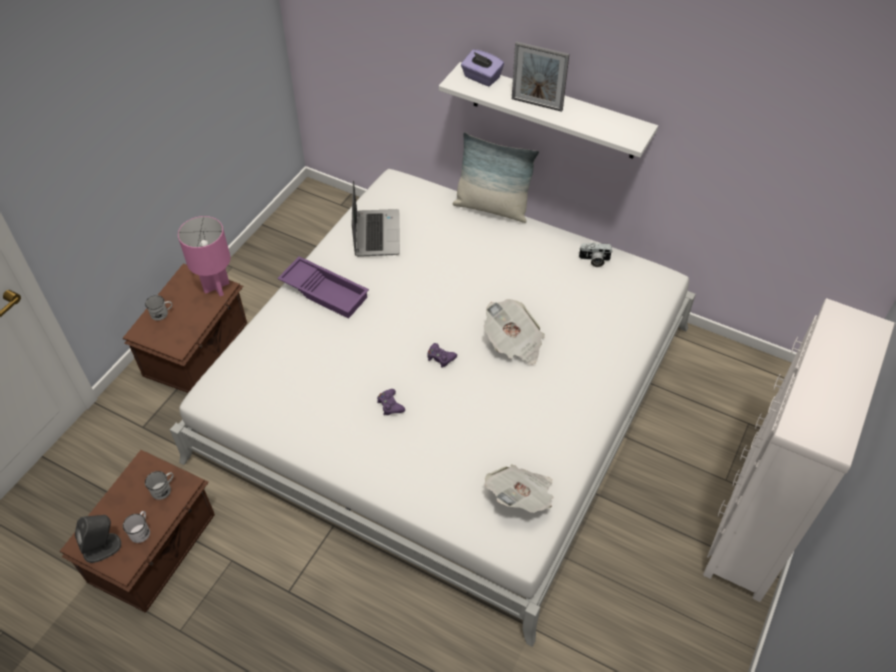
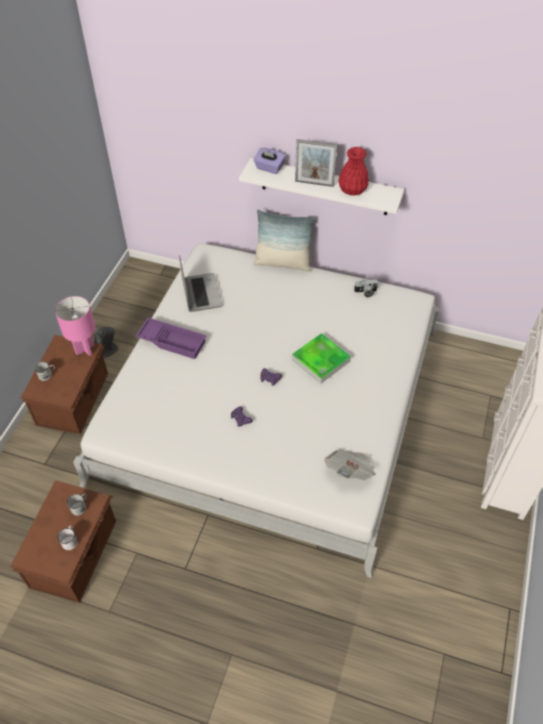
camera: 10 degrees left, 0 degrees up
(102, 547) = (43, 558): grey speaker -> grey speaker (108, 350)
(514, 343) = (321, 360): newspaper -> tray
(586, 119) = (352, 190): none -> red vase

